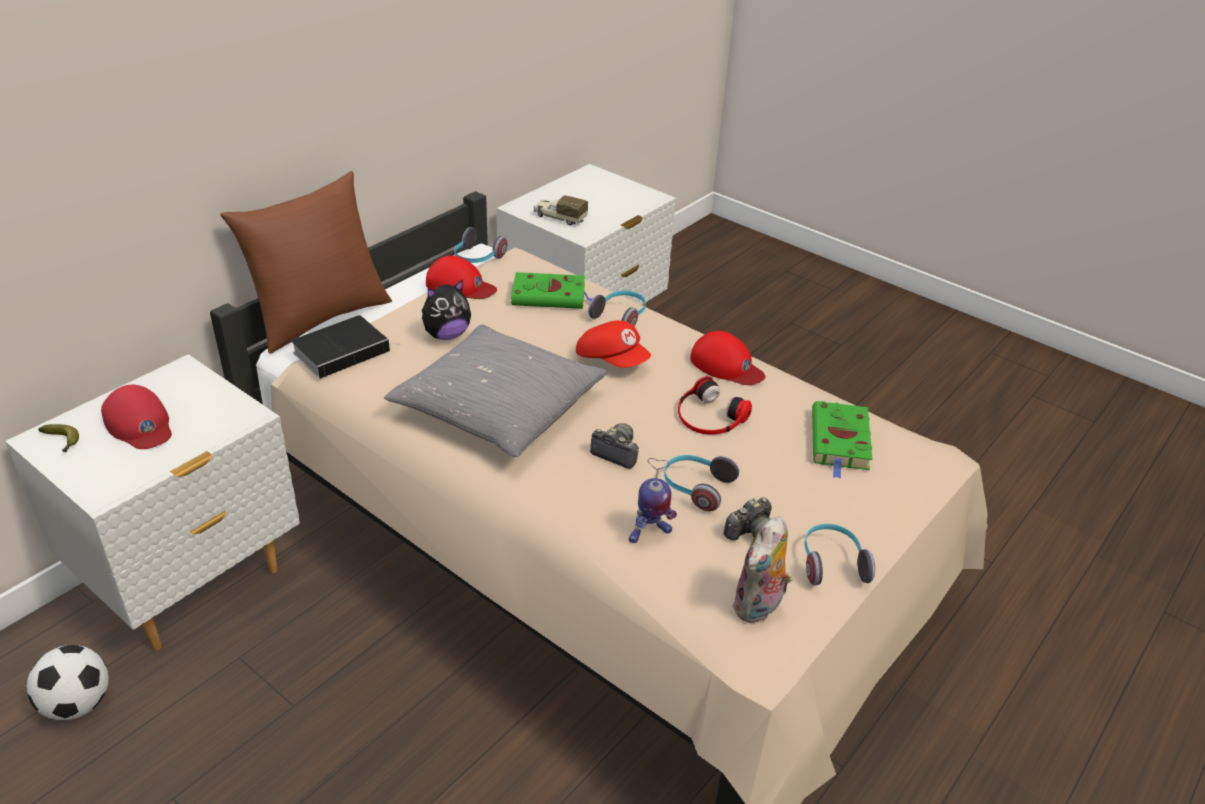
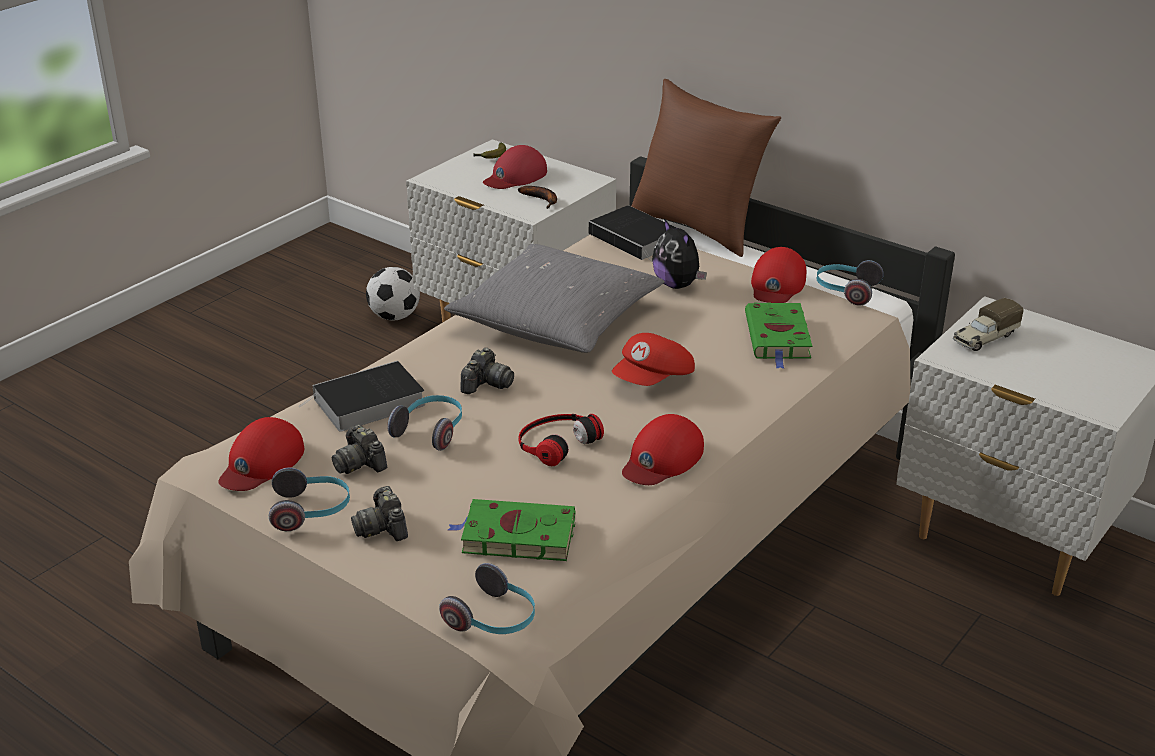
camera: 90 degrees right, 5 degrees down
(217, 406) = (542, 200): none -> banana
(559, 218) = (984, 339): toy truck -> toy truck turned 150 degrees counterclockwise
(620, 317) = (749, 385): headphones -> headphones (494, 620)
(649, 533) = (367, 403): toy robot -> book
(759, 607) = (261, 463): plush toy -> red cap
(846, 516) = (383, 528): none -> camera

